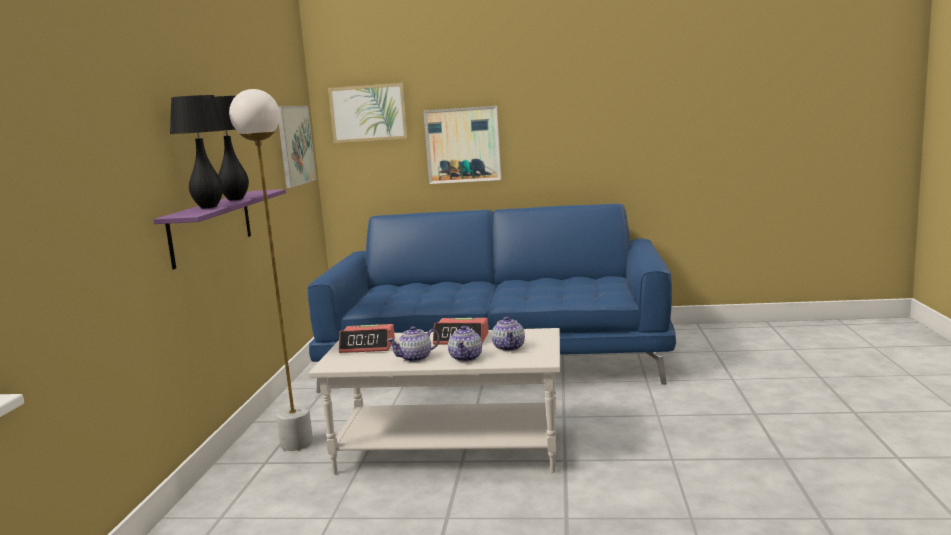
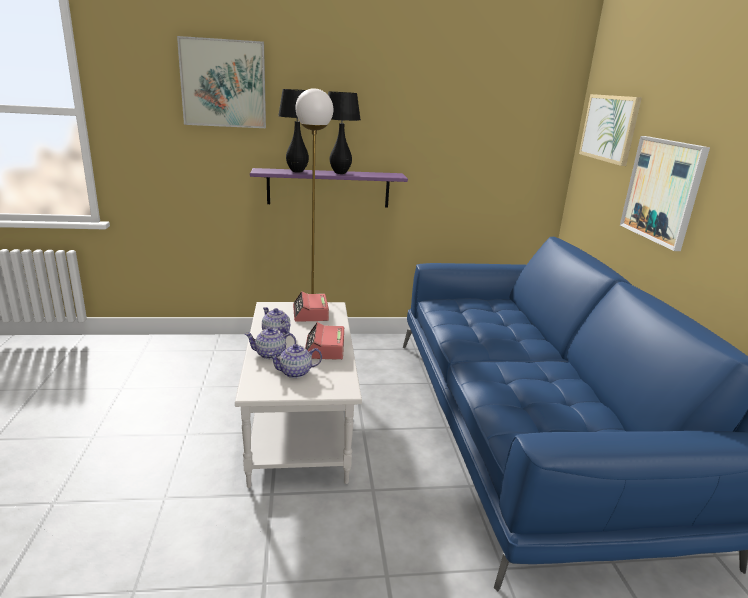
camera: 75 degrees right, 10 degrees up
(295, 145) = (517, 146): picture -> picture (223, 83)

